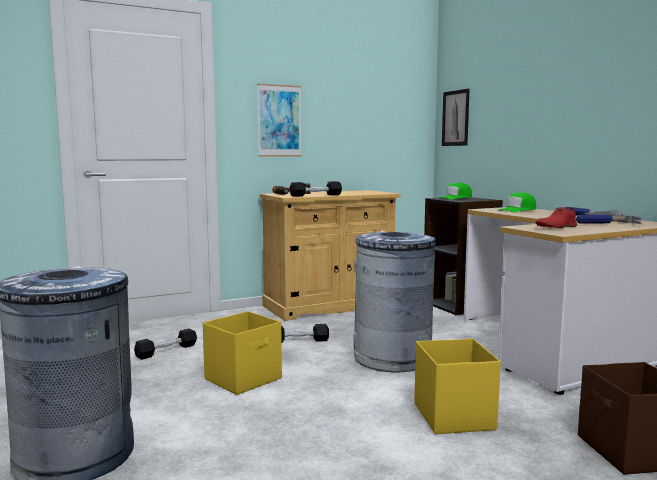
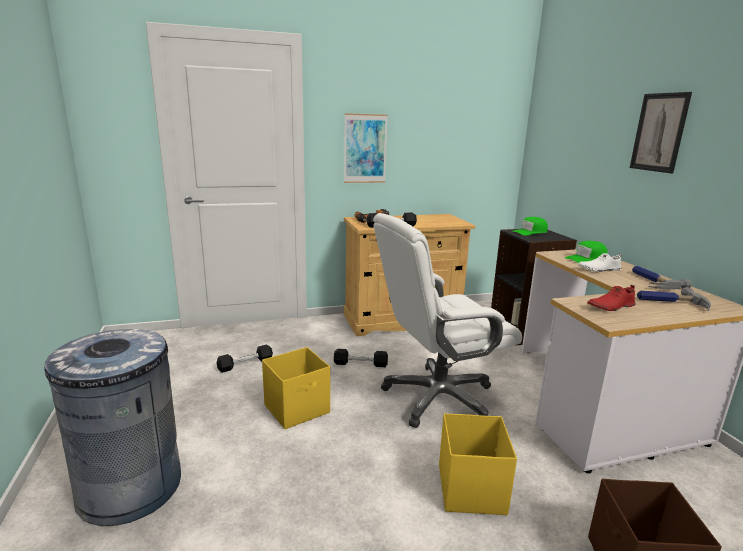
camera: 10 degrees right, 10 degrees up
(392, 358) = (437, 398): grey trash can -> white office chair
(455, 118) = (543, 147): picture -> picture (659, 132)
(532, 214) = (598, 269): none -> white shoe

